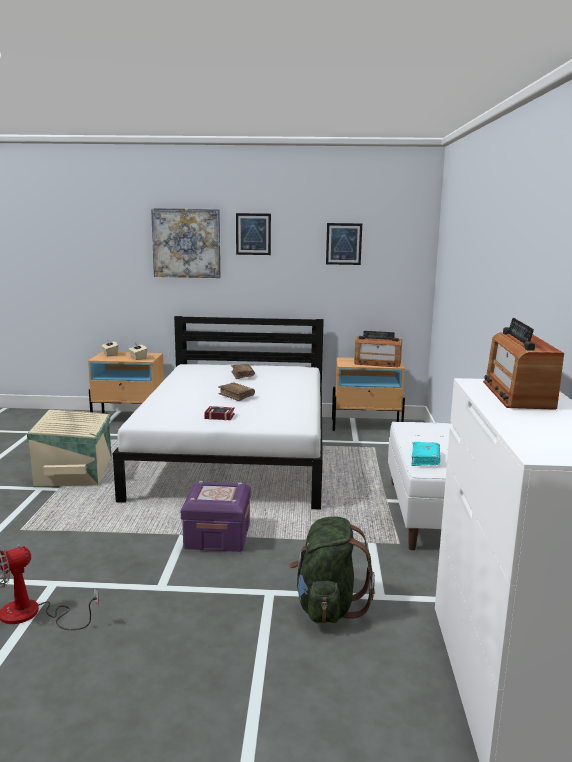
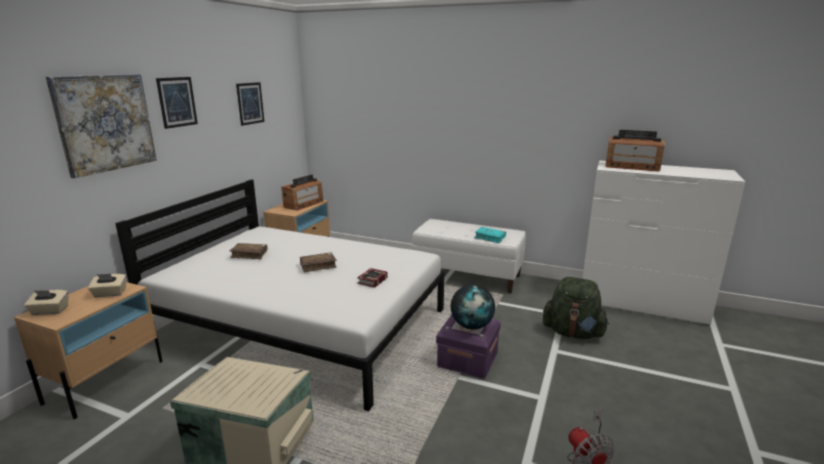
camera: 70 degrees left, 5 degrees up
(212, 493) = (471, 326): none -> globe

